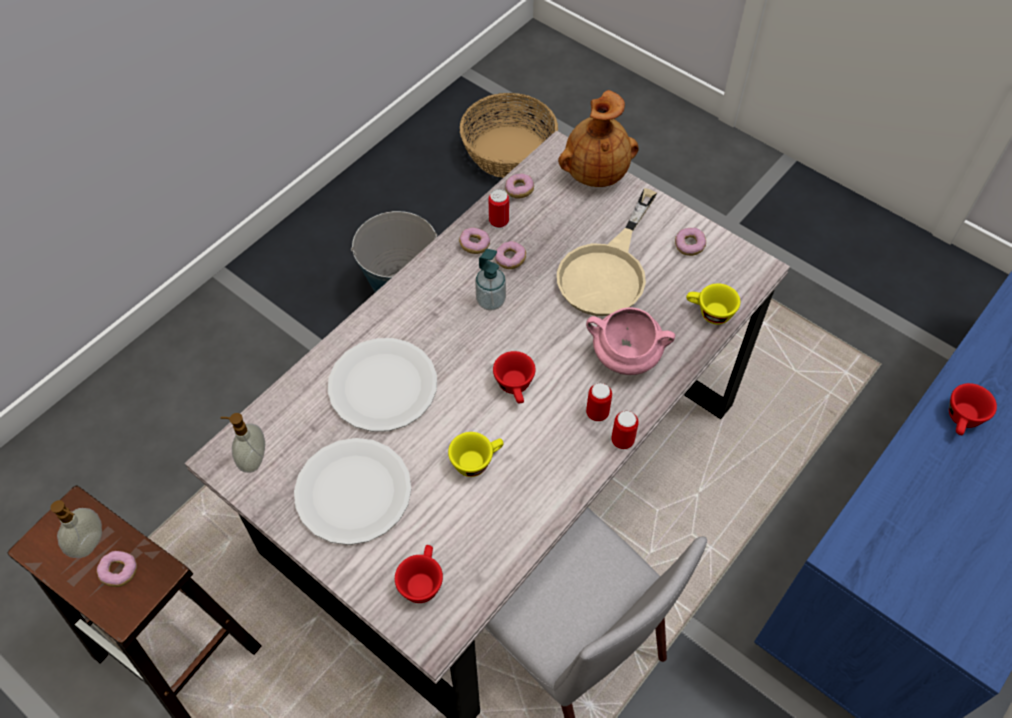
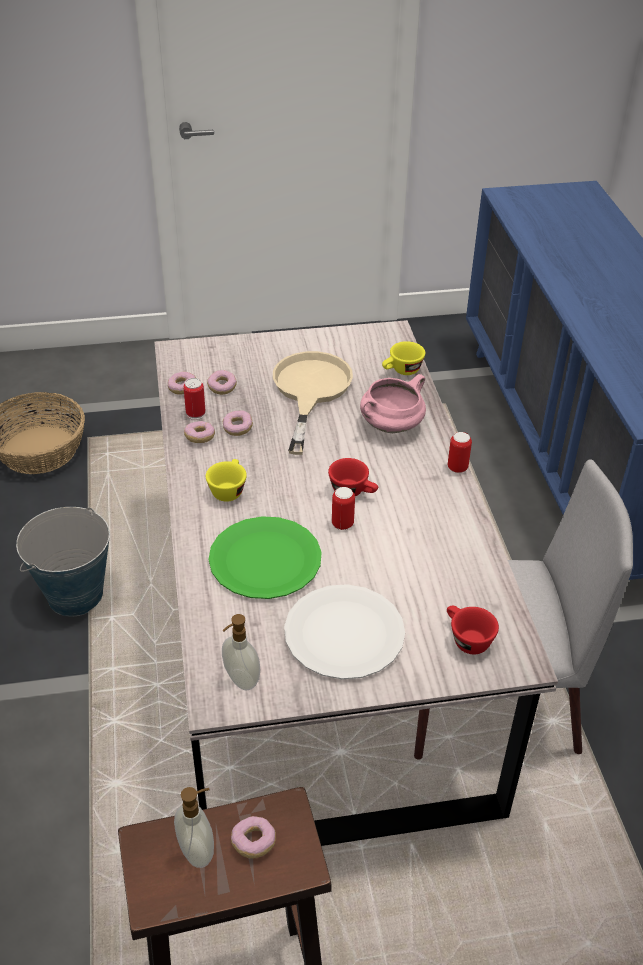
camera: 50 degrees left, 15 degrees down
(383, 386) = (265, 559): white plate -> green plate
(477, 460) = (393, 548): yellow cup -> yellow cup (228, 489)
(490, 301) = (261, 459): soap dispenser -> none
(595, 173) = (219, 347): brown vase -> none
(597, 413) = (421, 466): can -> can (342, 524)
(607, 270) = (310, 391): beige frying pan -> beige frying pan turned 150 degrees counterclockwise
(689, 246) = (337, 347): donut -> donut (222, 387)
(962, 421) = (601, 325): red cup -> none

